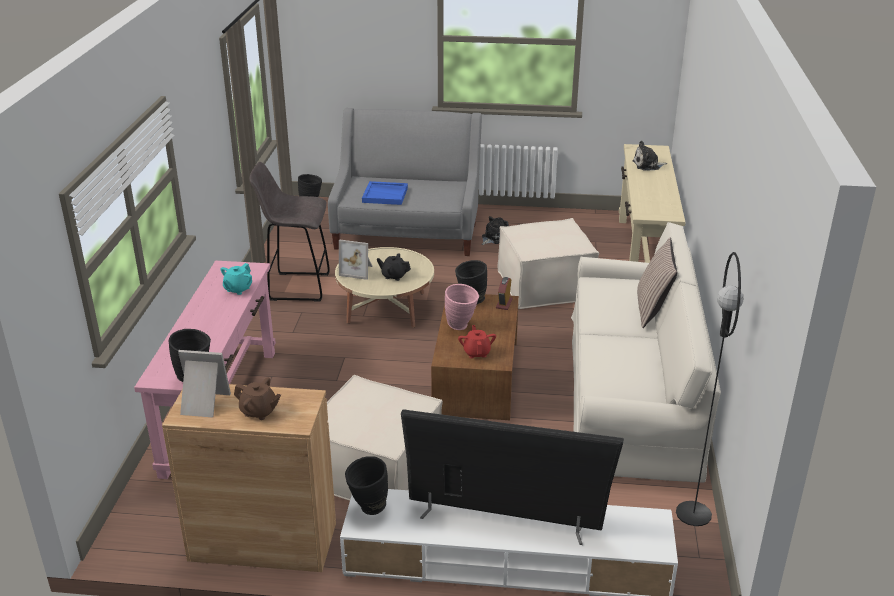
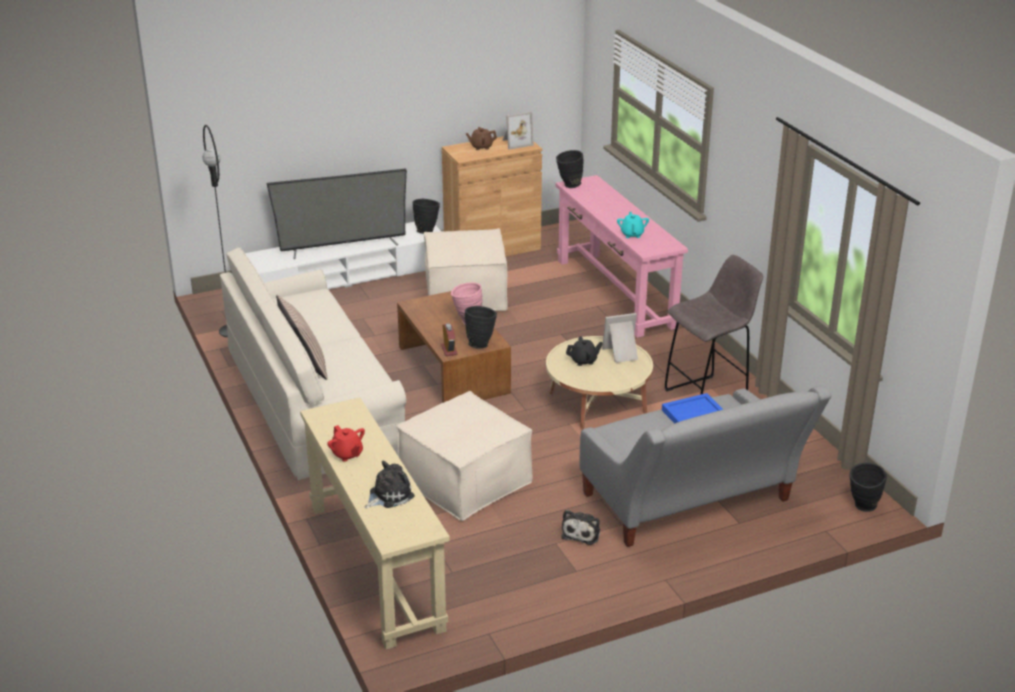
camera: 150 degrees right, 0 degrees up
(477, 352) = (435, 306): red teapot -> red teapot (347, 454)

